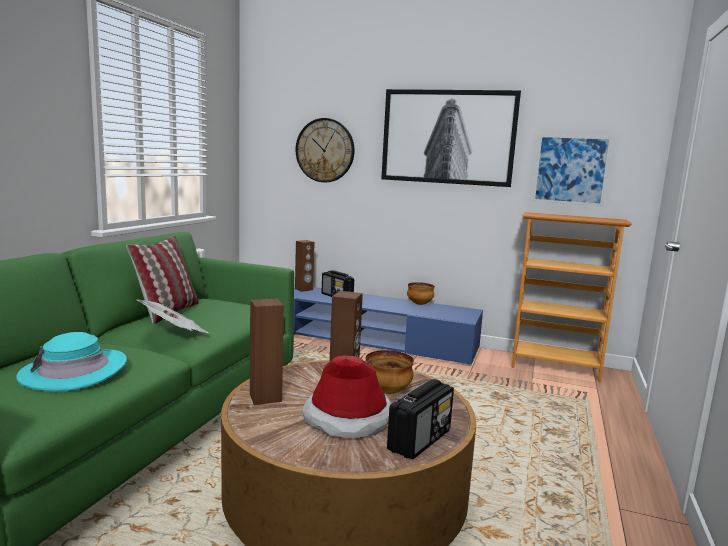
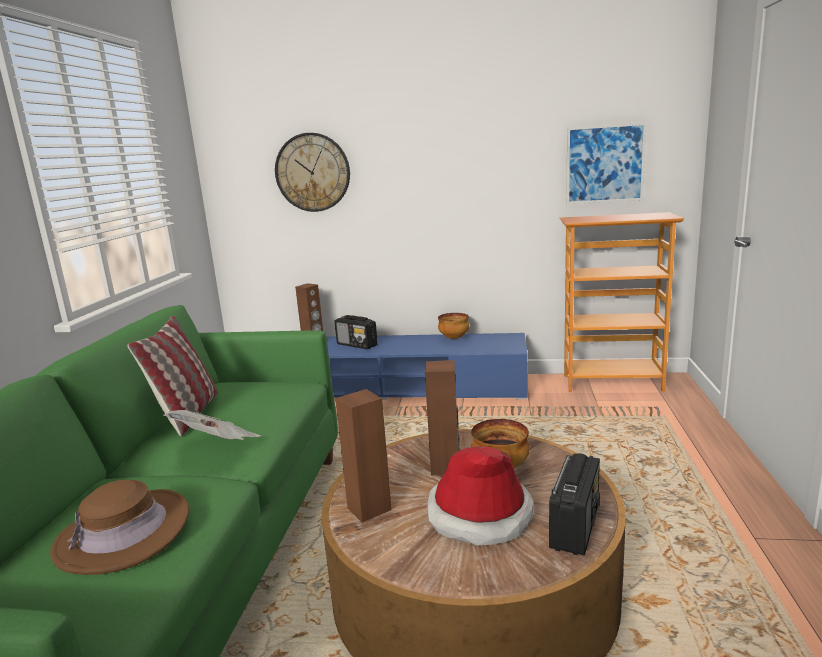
camera: 10 degrees left, 5 degrees up
(74, 371) = (124, 533): turquoise hat -> brown hat
(448, 137) = (461, 141): picture -> none

